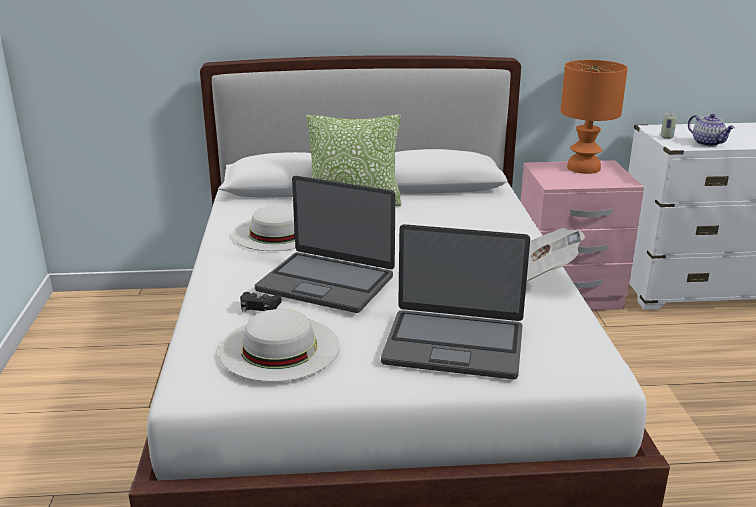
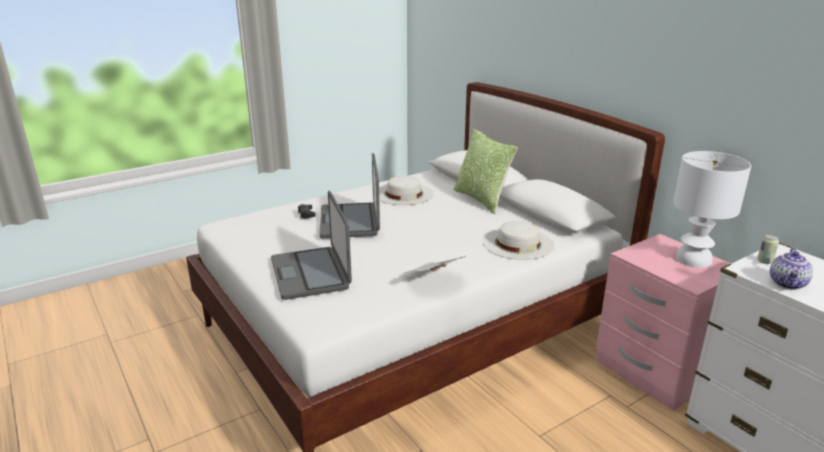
camera: 60 degrees right, 0 degrees up
(279, 348) = (266, 230): white hat -> white hat (518, 243)
(584, 168) = (694, 259): orange table lamp -> white table lamp

